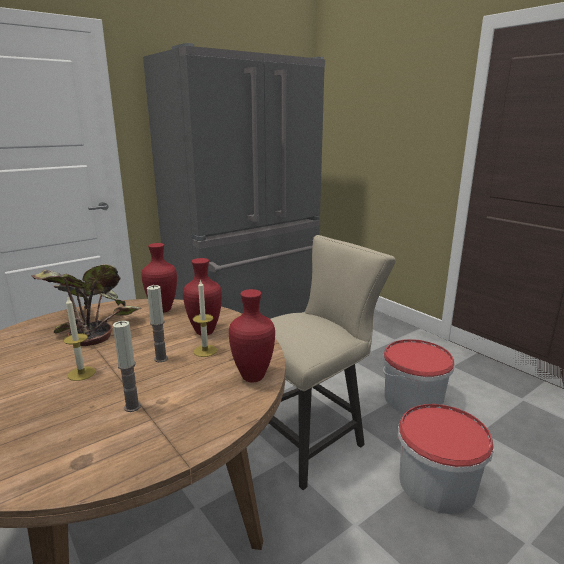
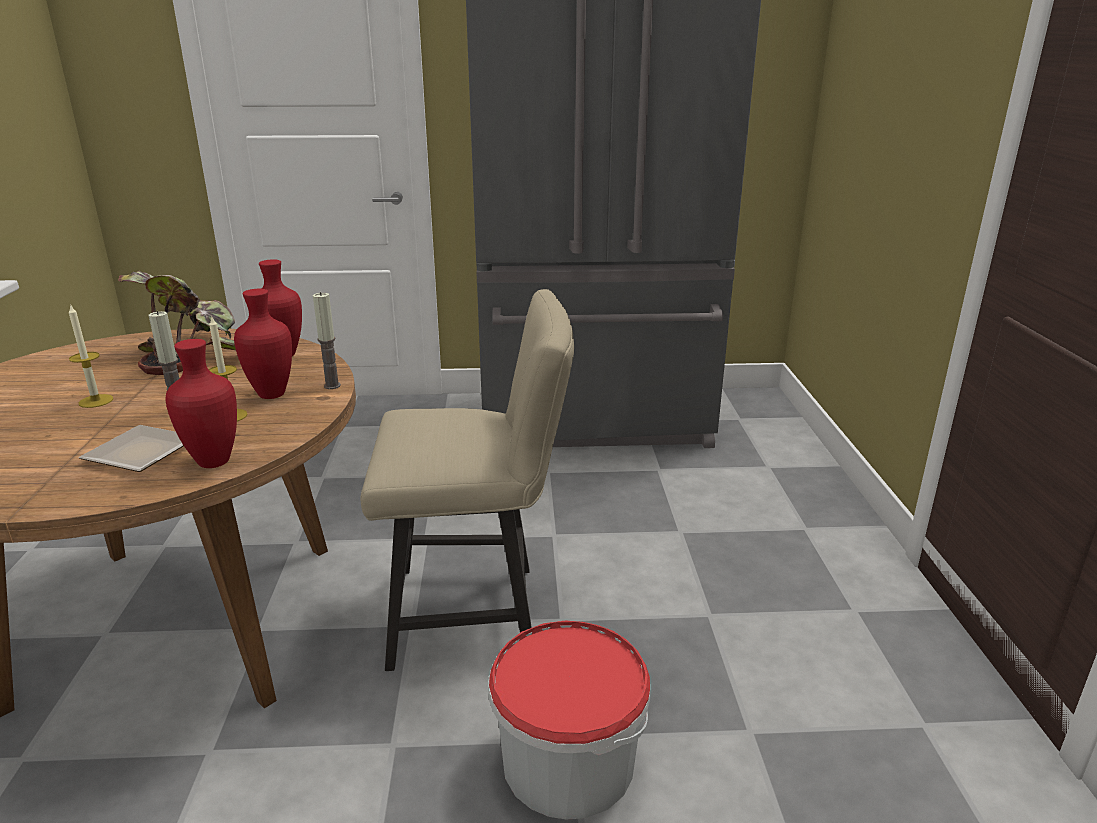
camera: 35 degrees right, 5 degrees up
(132, 407) = (70, 448): candle -> candle (332, 386)
(191, 389) = (141, 451): none -> plate
(413, 399) = (703, 631): bucket -> none

